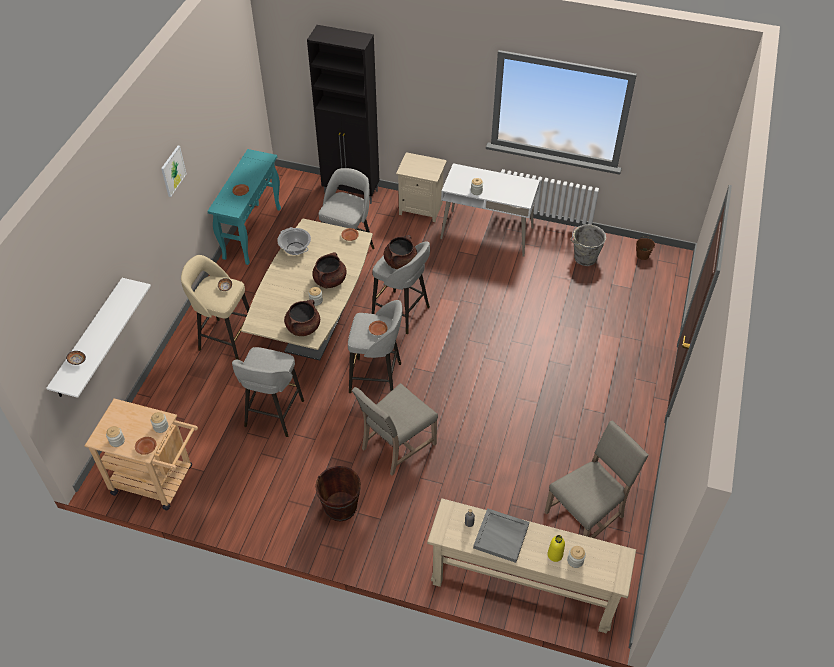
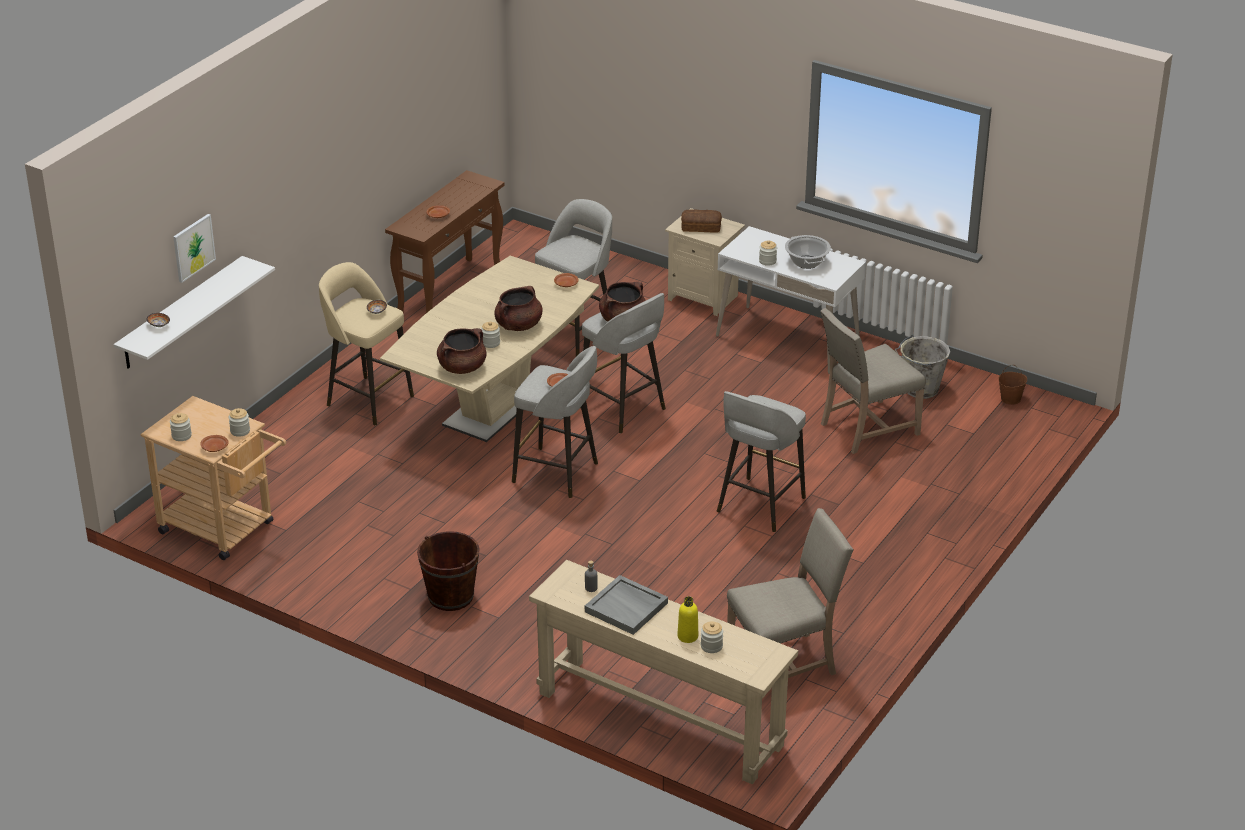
camera: 15 degrees right, 15 degrees down
(173, 171) = (343, 148): picture -> picture (193, 247)
(252, 233) = (450, 290): turquoise console table -> brown console table
(273, 415) = (400, 488): grey stool -> grey stool (759, 506)
(295, 248) = (486, 285): cooking pot -> cooking pot (806, 262)
(351, 193) = (610, 265): black cabinet -> none
(396, 446) = (552, 548): beige chair -> beige chair (866, 428)
(419, 167) = (701, 227): none -> bread

